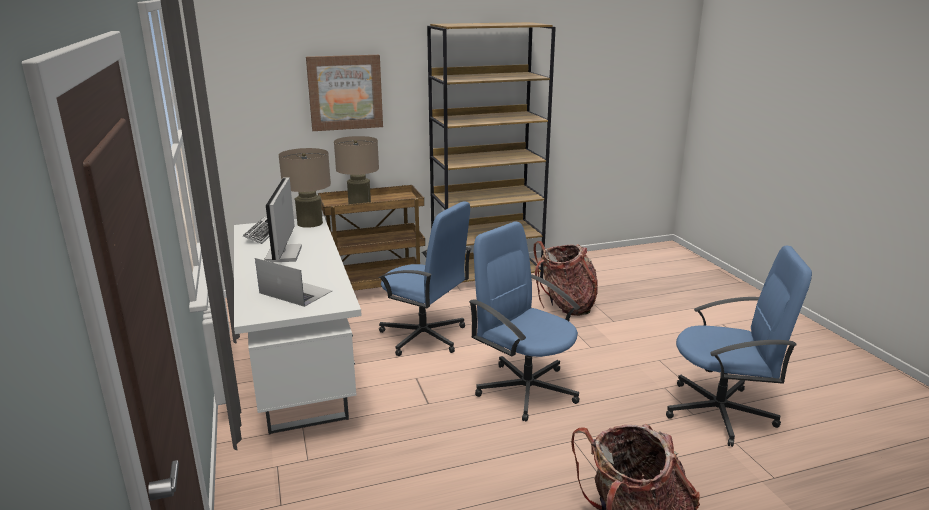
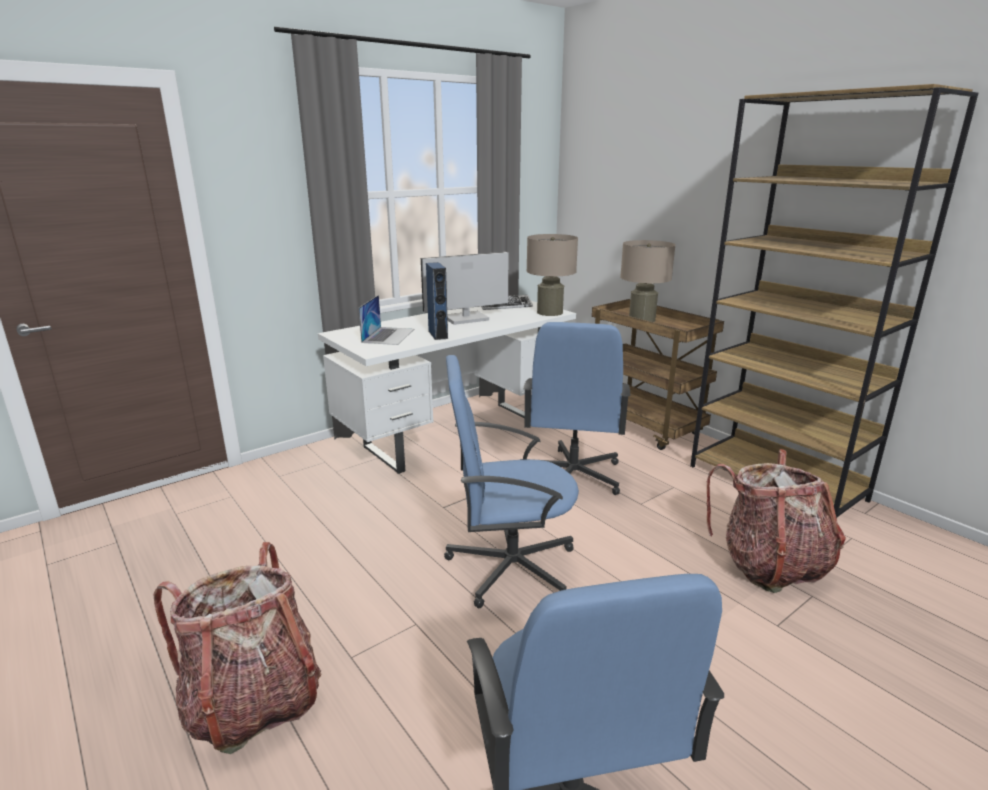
camera: 70 degrees right, 0 degrees up
(320, 271) = (438, 334): none -> blue speaker
(345, 92) = (676, 189): picture -> none
(526, 389) = (509, 566): blue office chair -> blue office chair turned 120 degrees counterclockwise

